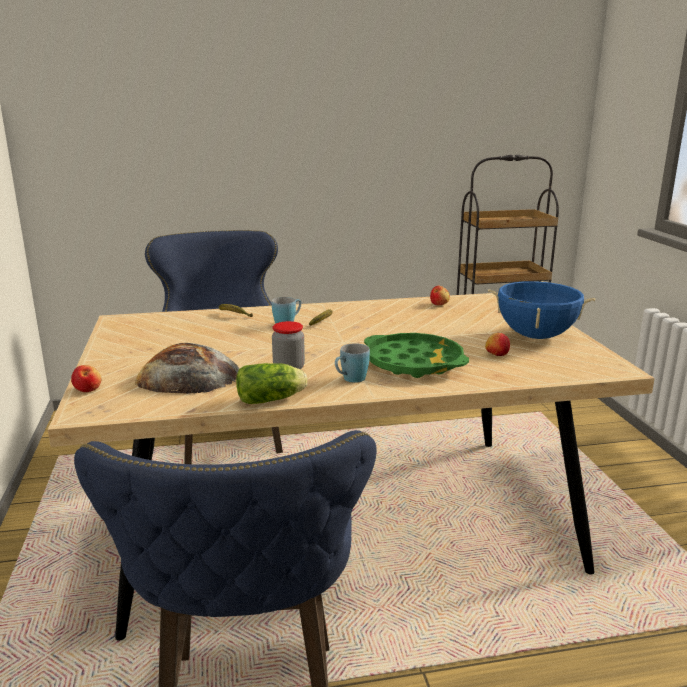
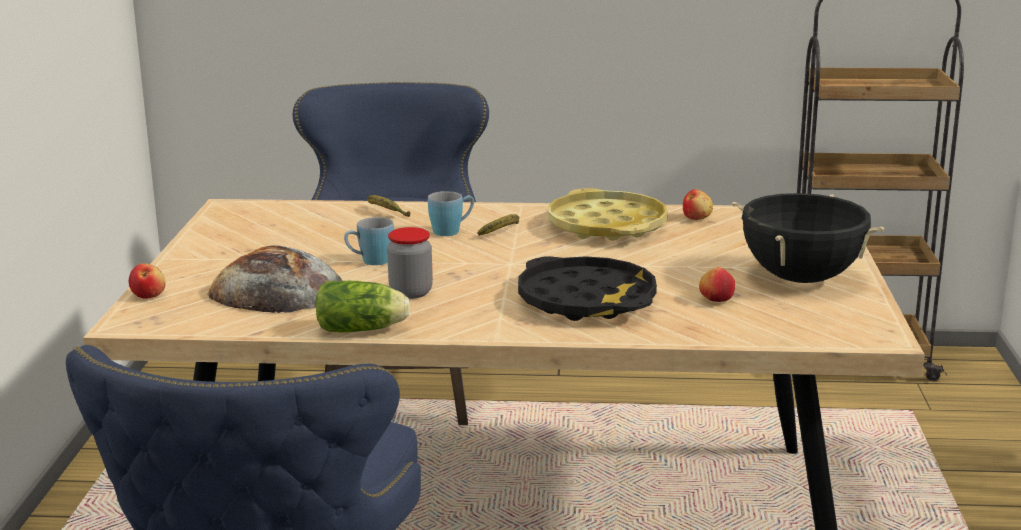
camera: 15 degrees right, 0 degrees up
(350, 379) = (482, 314): blue mug -> blue mug (370, 261)
(387, 313) = (607, 226): none -> yellow tray
(414, 363) = (586, 300): green tray -> black tray
(536, 336) = (801, 279): blue cooking pot -> black cooking pot

